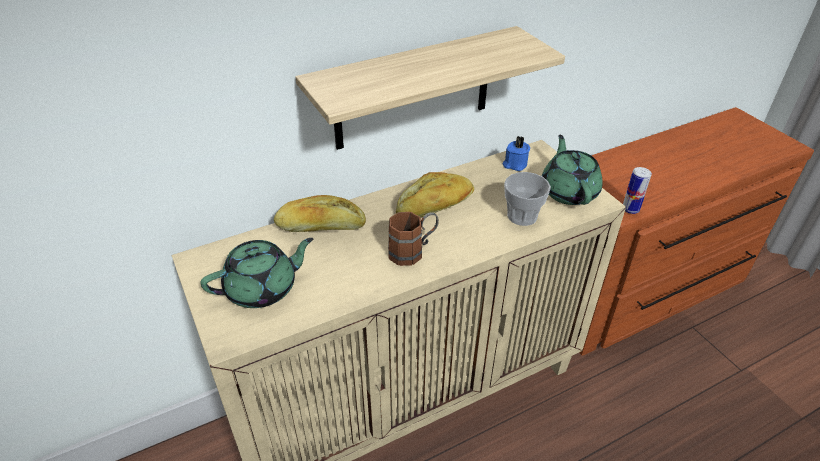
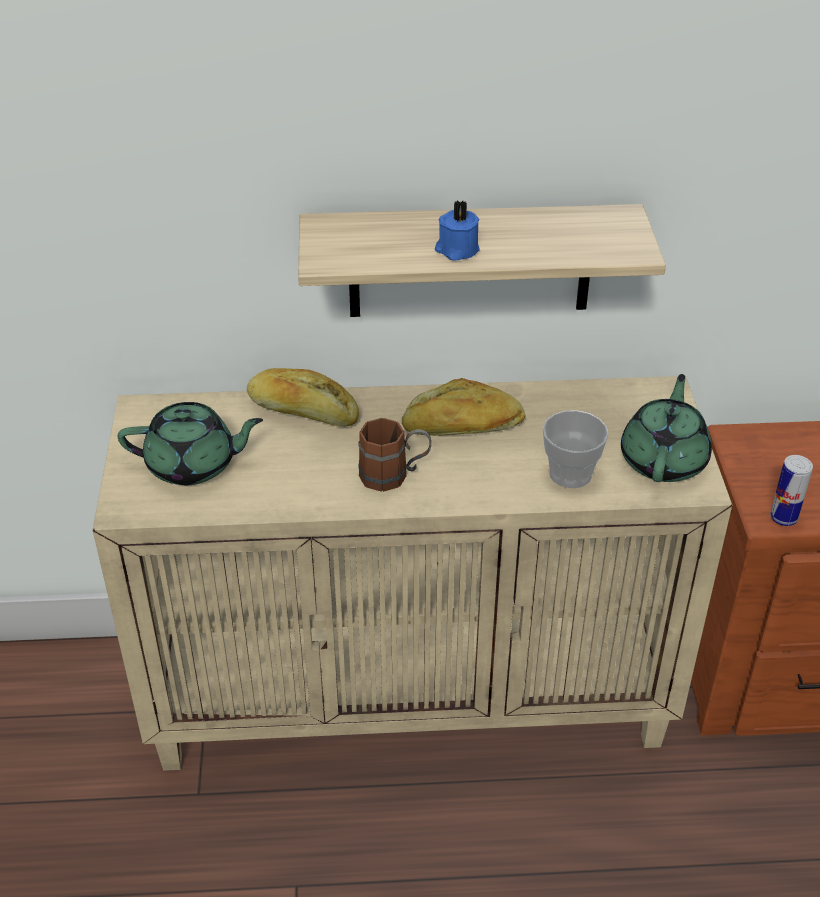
camera: 25 degrees right, 0 degrees up
(514, 164) = (615, 401): blue candle -> blue candle (456, 250)

